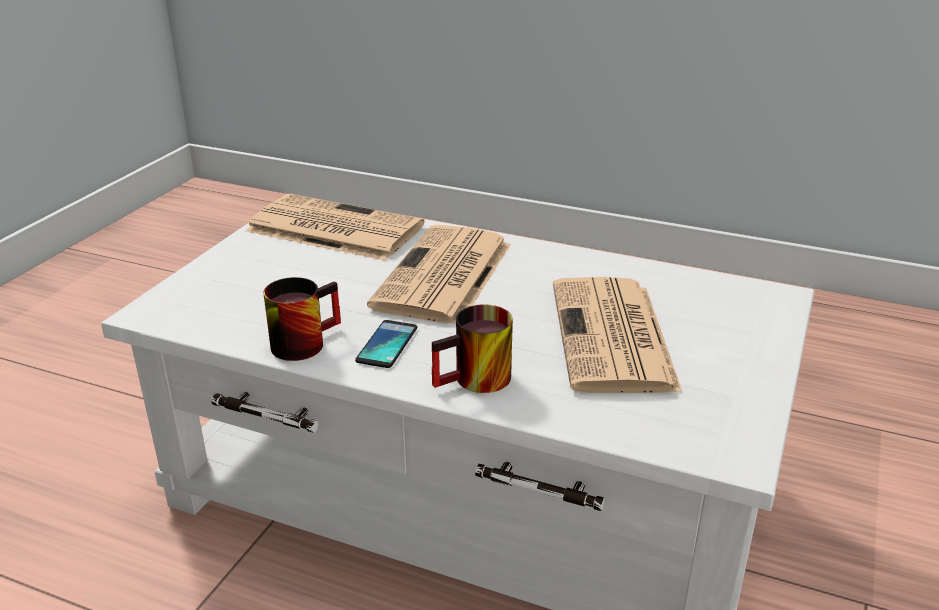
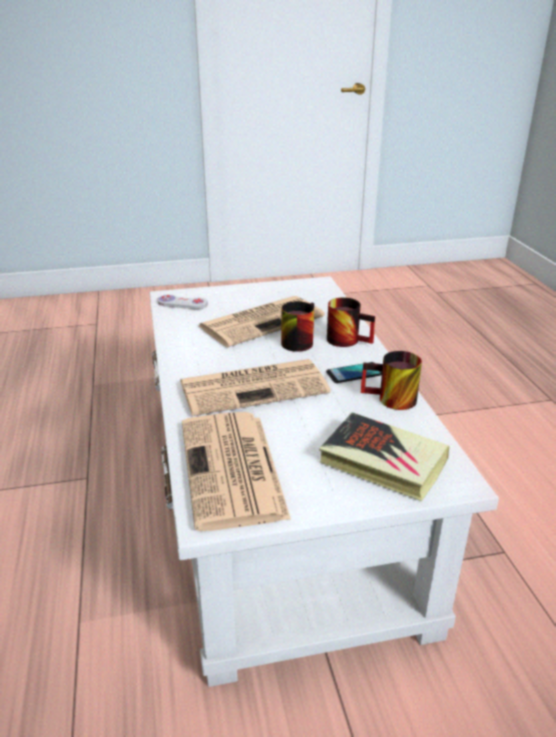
camera: 125 degrees left, 0 degrees up
(231, 290) = (383, 462): none -> book
(522, 341) = (297, 340): none -> mug
(737, 298) = (182, 303): none -> white game controller

